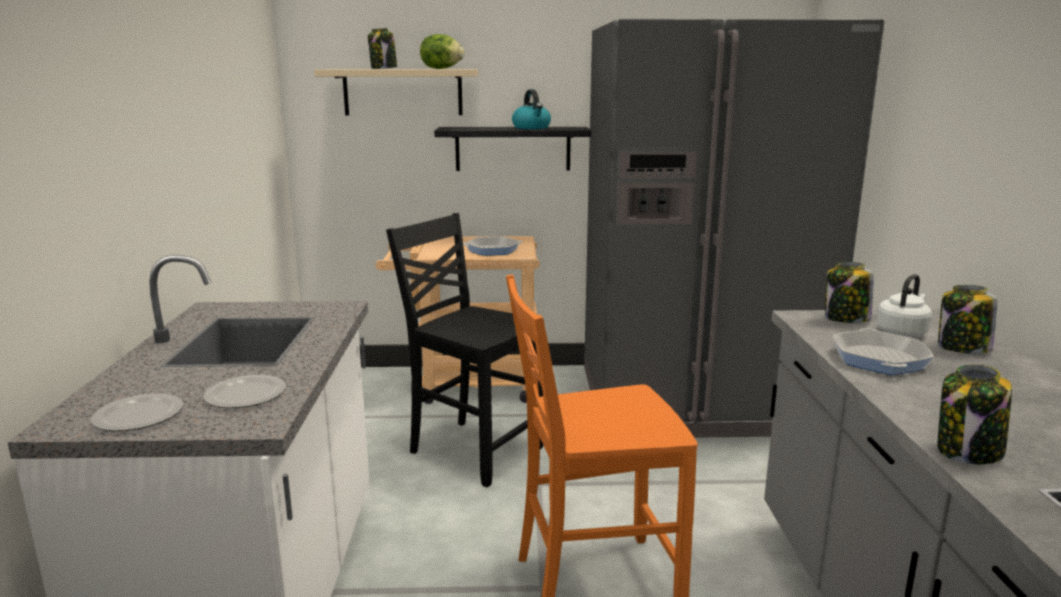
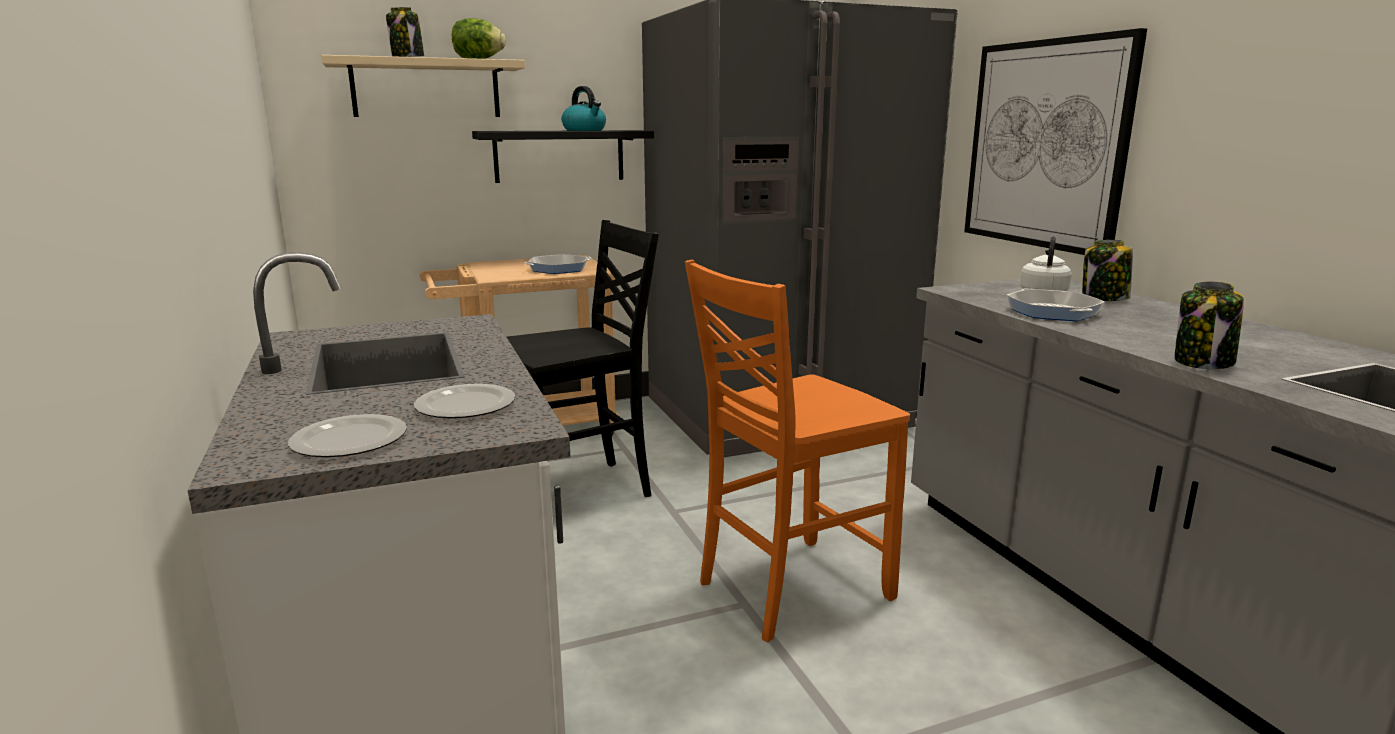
camera: 20 degrees left, 0 degrees up
(473, 450) = (581, 491): black chair -> black chair turned 135 degrees clockwise
(846, 319) = (987, 288): jar -> none
(953, 168) = (1045, 145): none -> picture

